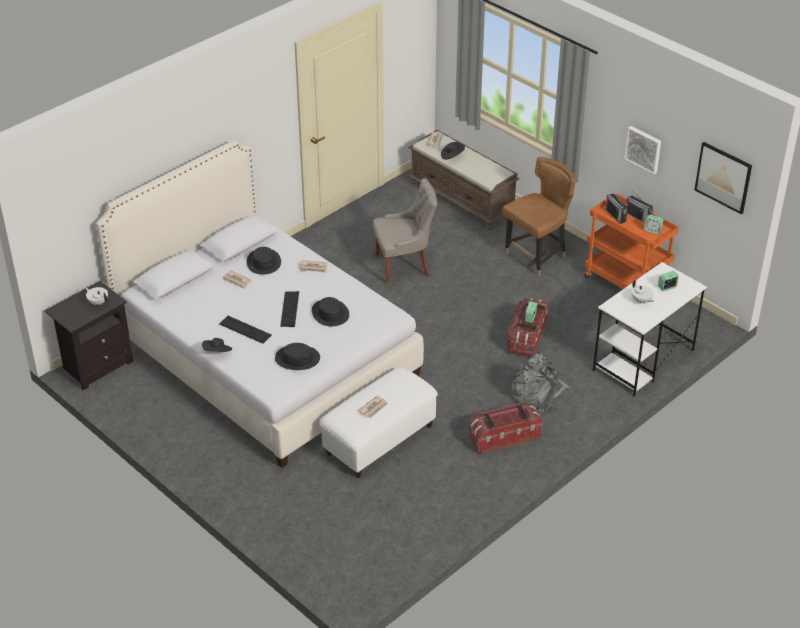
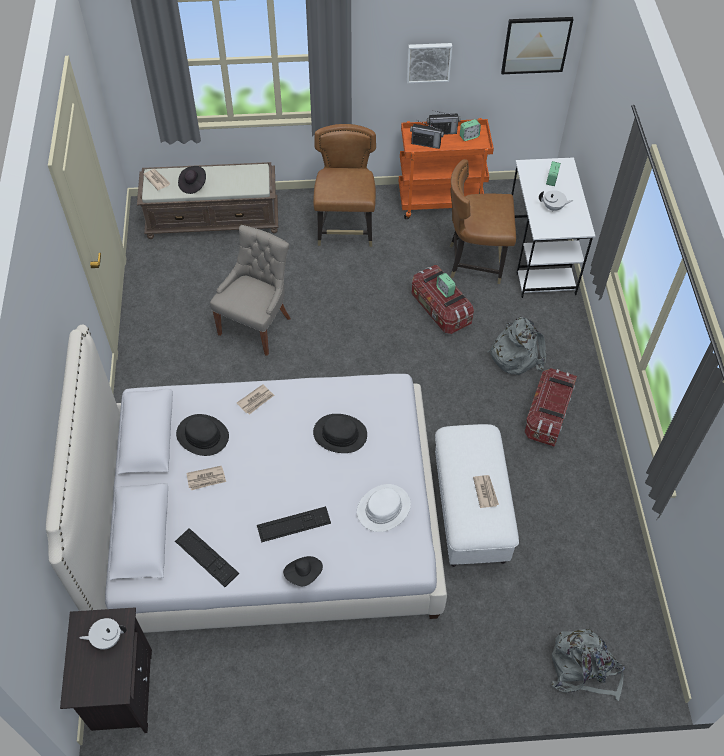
camera: 50 degrees left, 15 degrees up
(289, 309) = (300, 463): keyboard -> keyboard (206, 557)
(297, 358) = (383, 508): black hat -> white hat
(321, 556) = (583, 668): none -> grey backpack
(593, 331) = (475, 262): none -> brown chair

